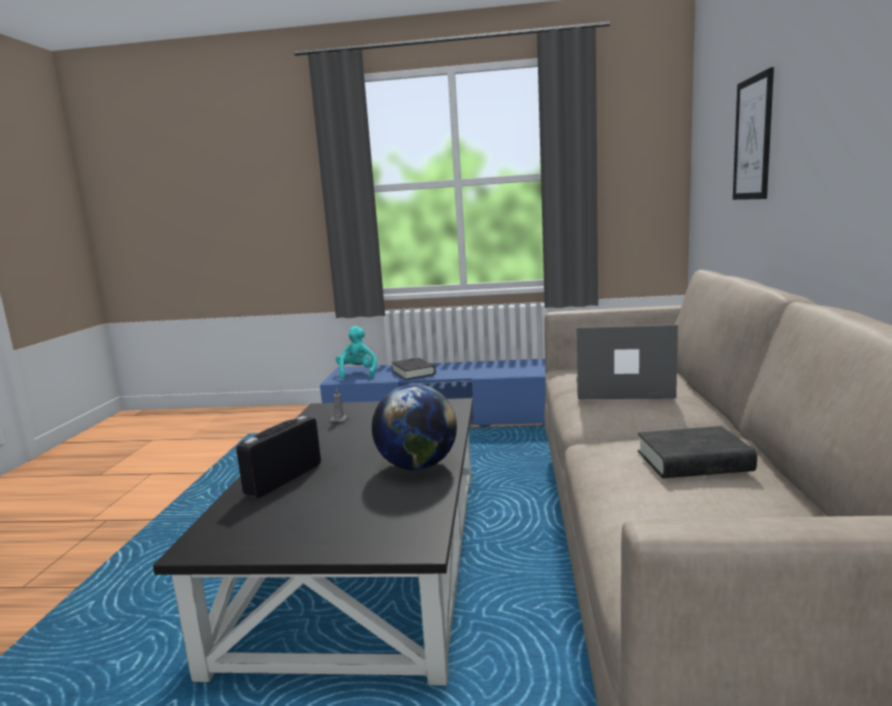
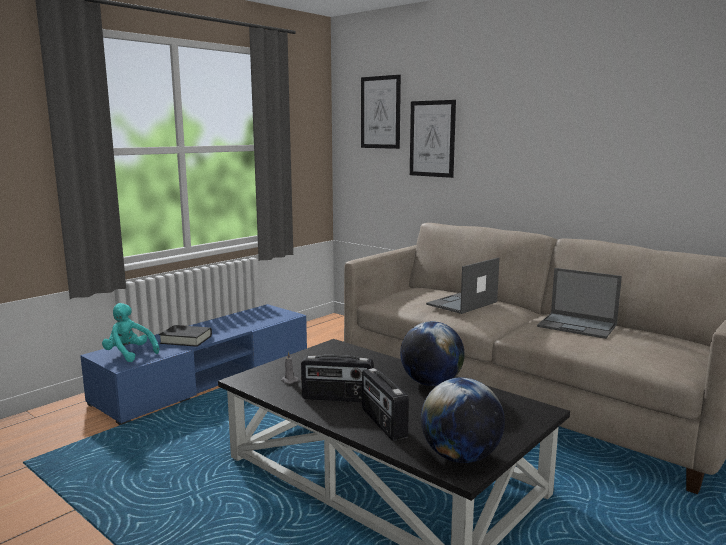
camera: 55 degrees left, 0 degrees up
(233, 535) = (460, 457): none -> globe
(322, 445) = (337, 398): none -> radio
(693, 461) = (578, 326): black book -> laptop
(718, 109) = (380, 112): none -> picture

